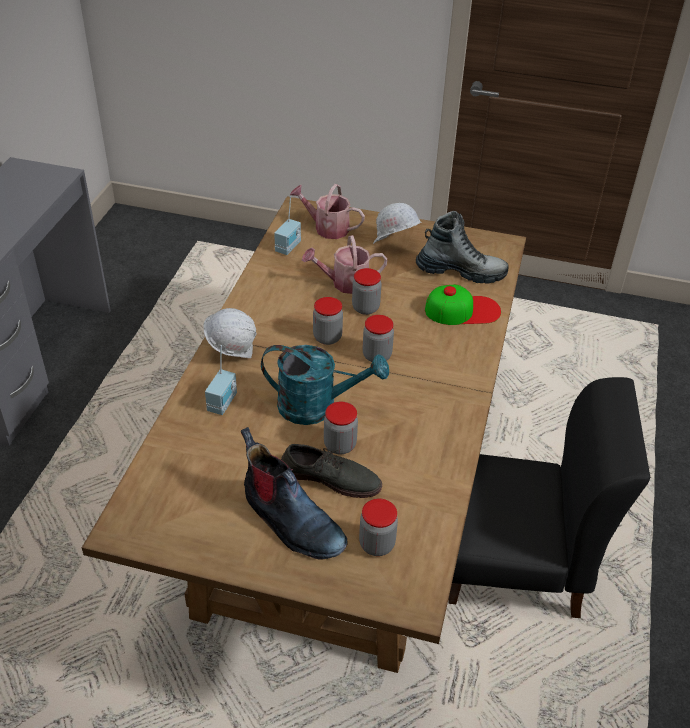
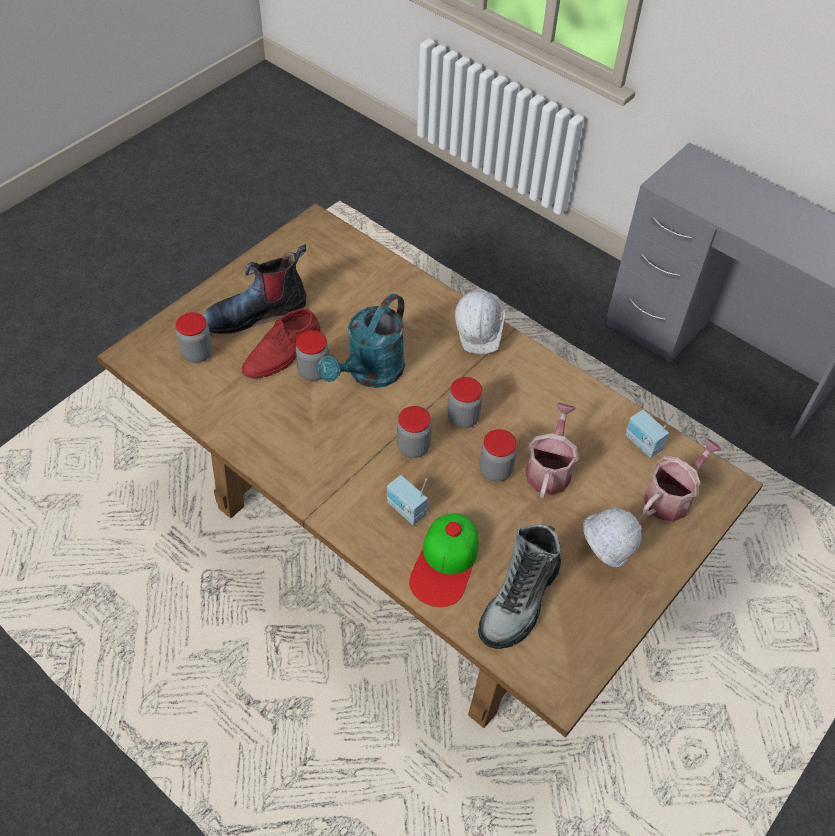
camera: 115 degrees right, 10 degrees up
(223, 403) = (413, 313): radio -> radio (405, 510)
(330, 477) = (283, 351): grey shoe -> red shoe
(513, 563) = (259, 659): black chair -> none

